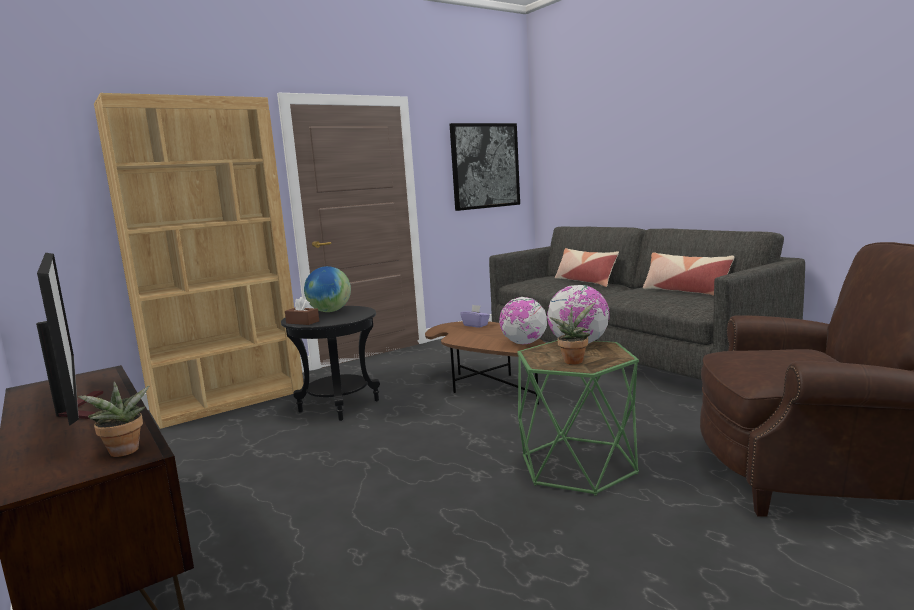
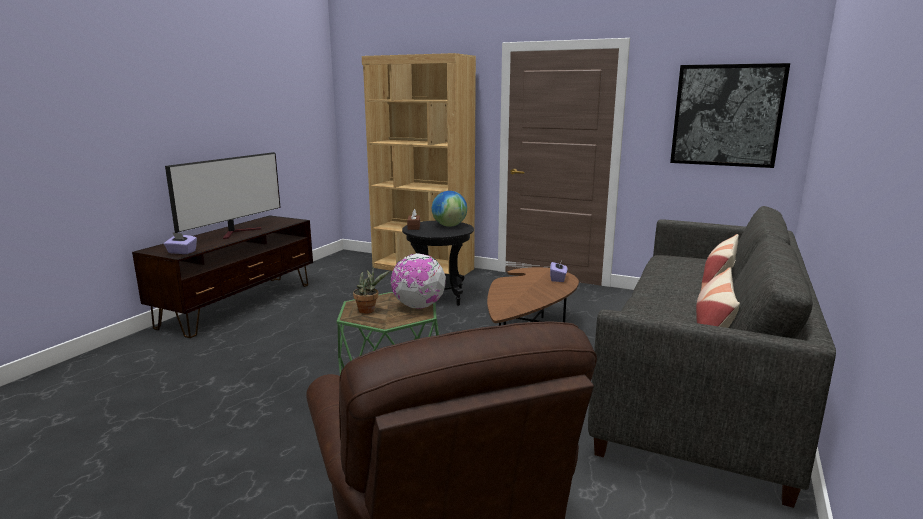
camera: 60 degrees right, 5 degrees up
(124, 453) = (181, 252): potted plant -> purple tissue box
(524, 343) = (517, 304): globe -> none

